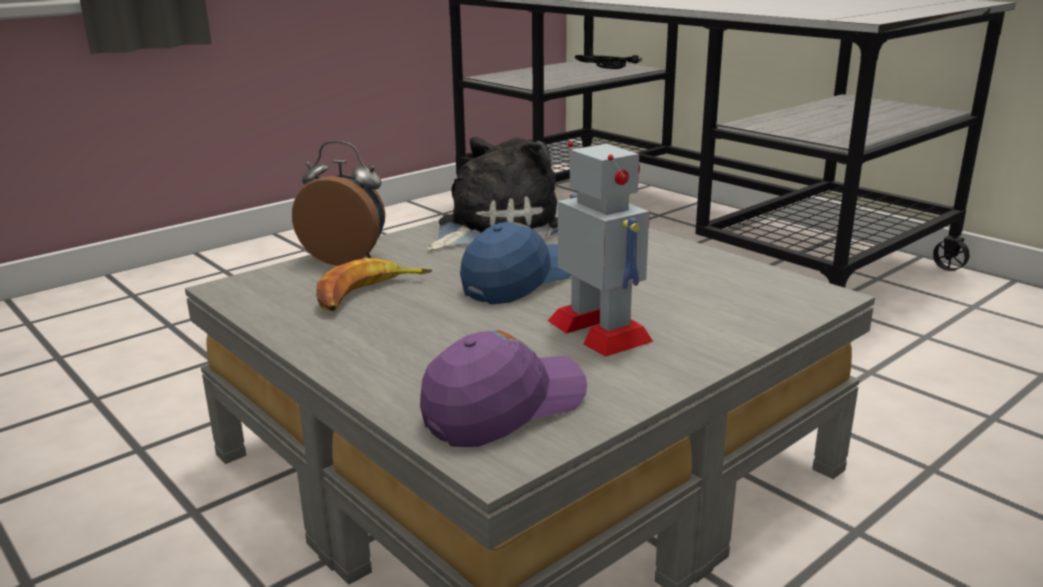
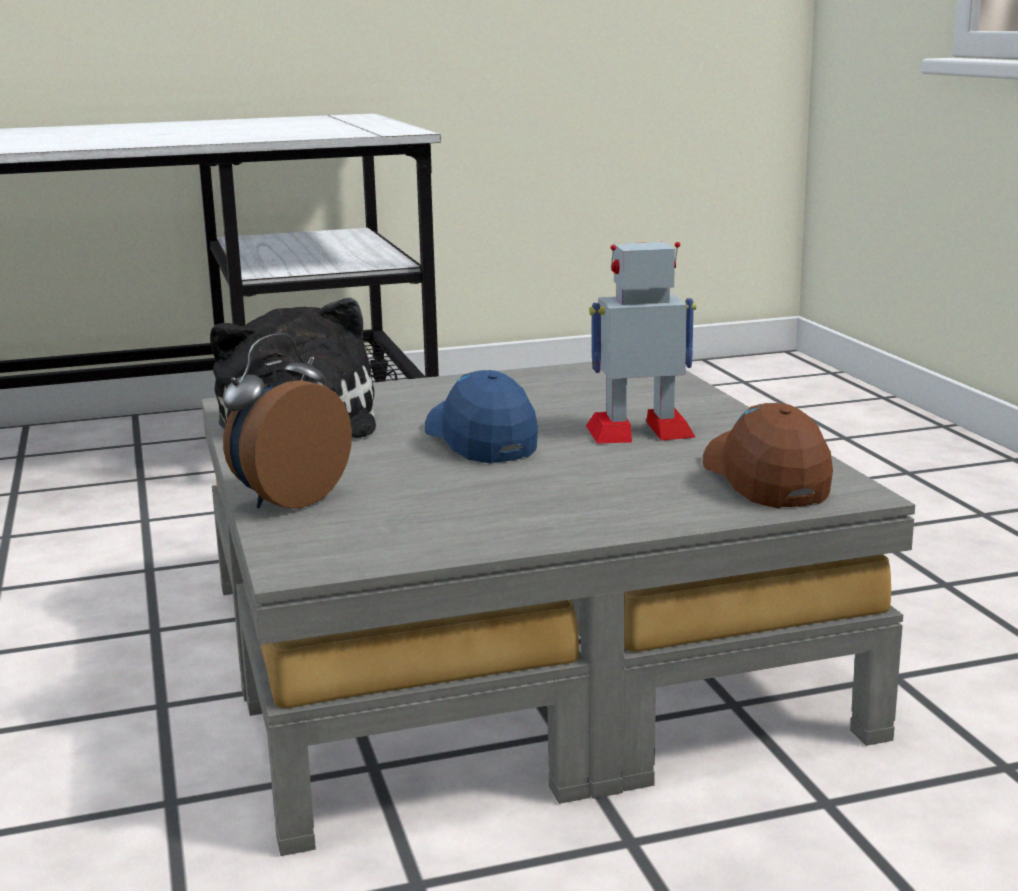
camera: 65 degrees left, 5 degrees down
(369, 294) = (429, 500): banana -> none
(504, 409) = (765, 480): purple cap -> brown cap

